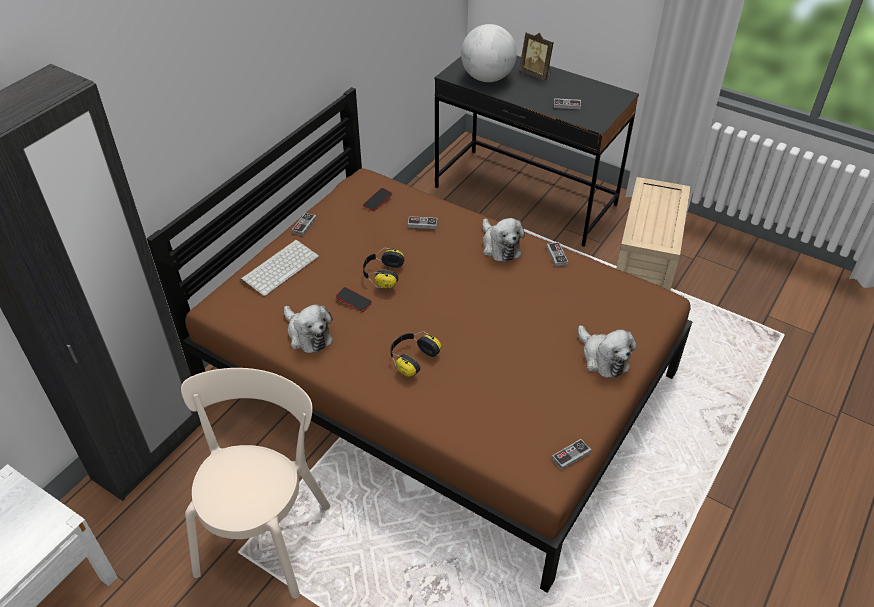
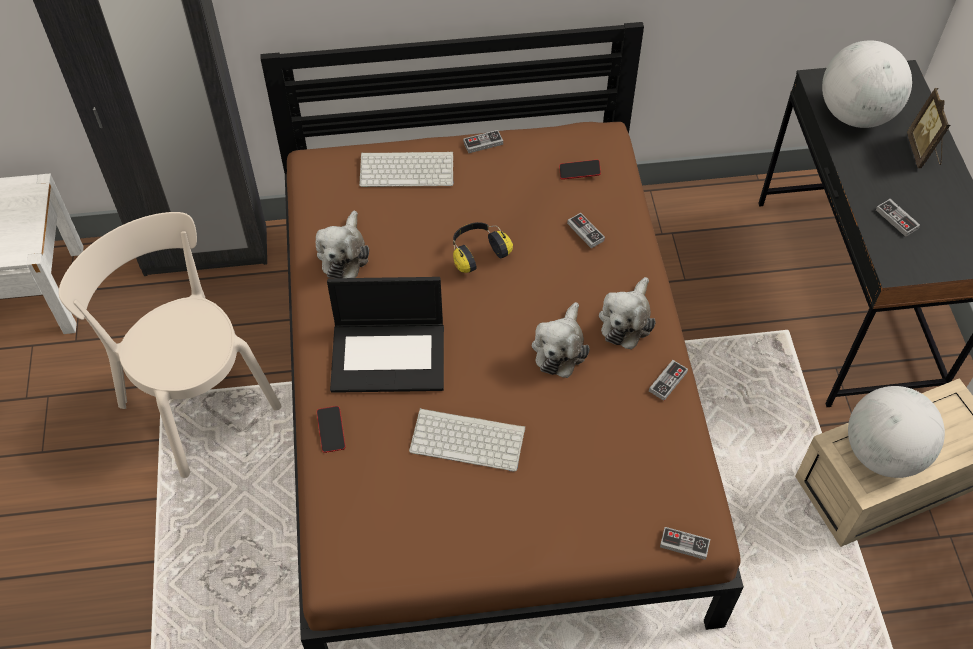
camera: 50 degrees right, 10 degrees up
(266, 533) = (195, 400): beige chair -> beige chair turned 105 degrees counterclockwise
(353, 301) = (421, 256): phone -> phone (331, 431)
(412, 358) = (389, 356): headphones -> laptop
(510, 358) = (469, 439): none -> keyboard
(571, 455) = (386, 575): game controller -> game controller (684, 544)
(603, 358) = (550, 523): plush toy -> plush toy (560, 348)
(654, 227) = (883, 453): none -> globe

